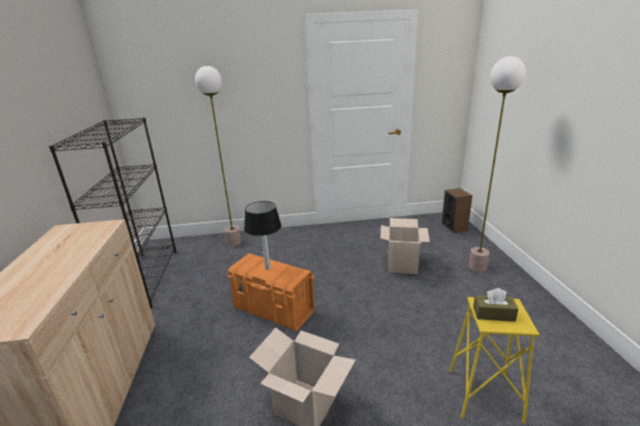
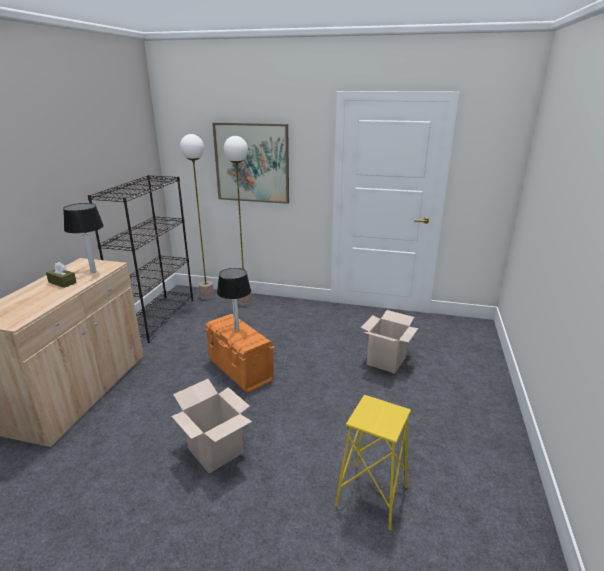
camera: 20 degrees right, 0 degrees up
(88, 236) = (93, 271): none -> table lamp
(222, 96) = (252, 163): none -> picture
(454, 226) = (475, 336): speaker -> none
(477, 267) = (465, 383): floor lamp -> floor lamp (207, 296)
(493, 314) = (371, 414): brown tissue box -> brown tissue box (62, 282)

